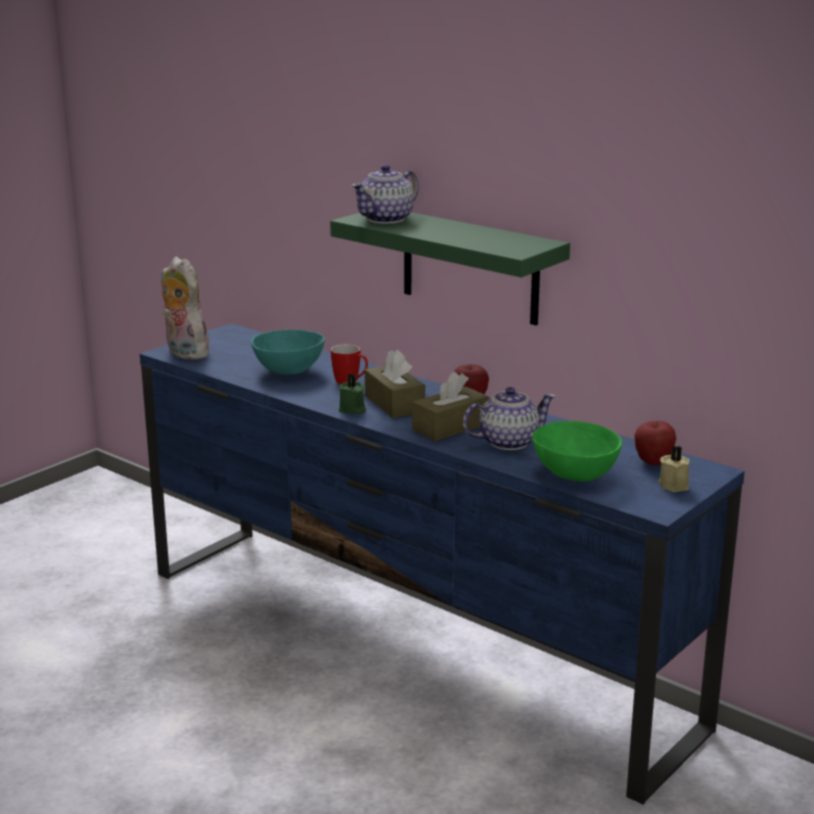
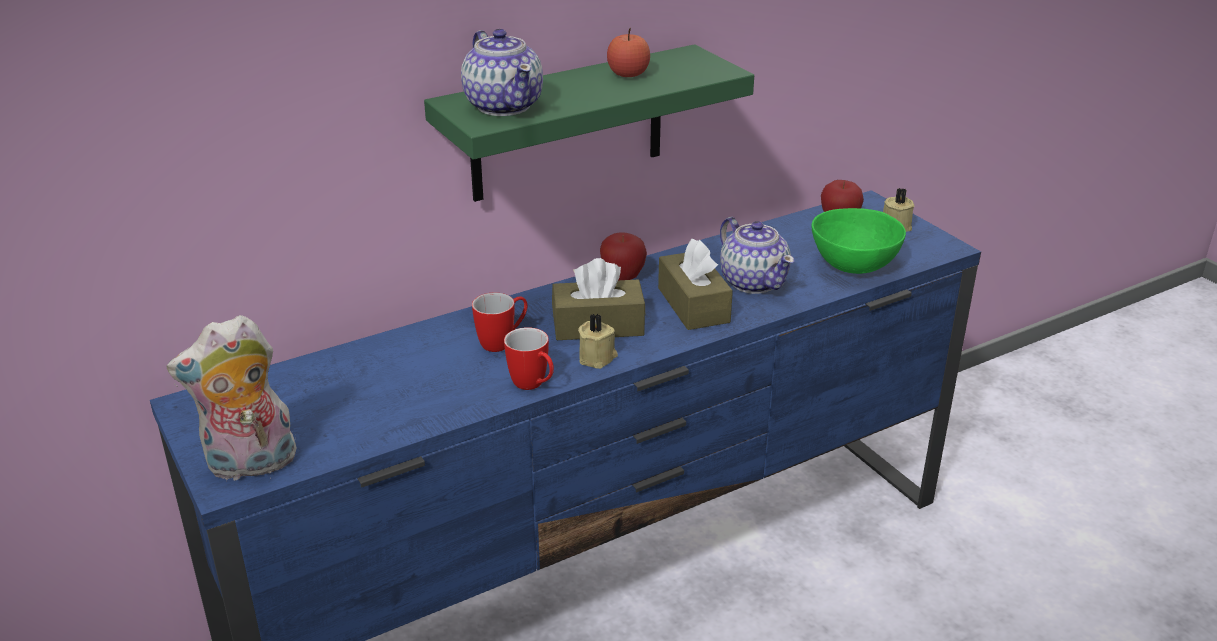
camera: 70 degrees left, 10 degrees up
(289, 371) = (419, 381): turquoise bowl -> none
(305, 398) = (533, 386): none -> mug
(352, 410) = (598, 358): green candle -> beige candle
(478, 234) = (628, 74): none -> apple
(507, 442) = (753, 281): teapot -> teapot turned 150 degrees clockwise

